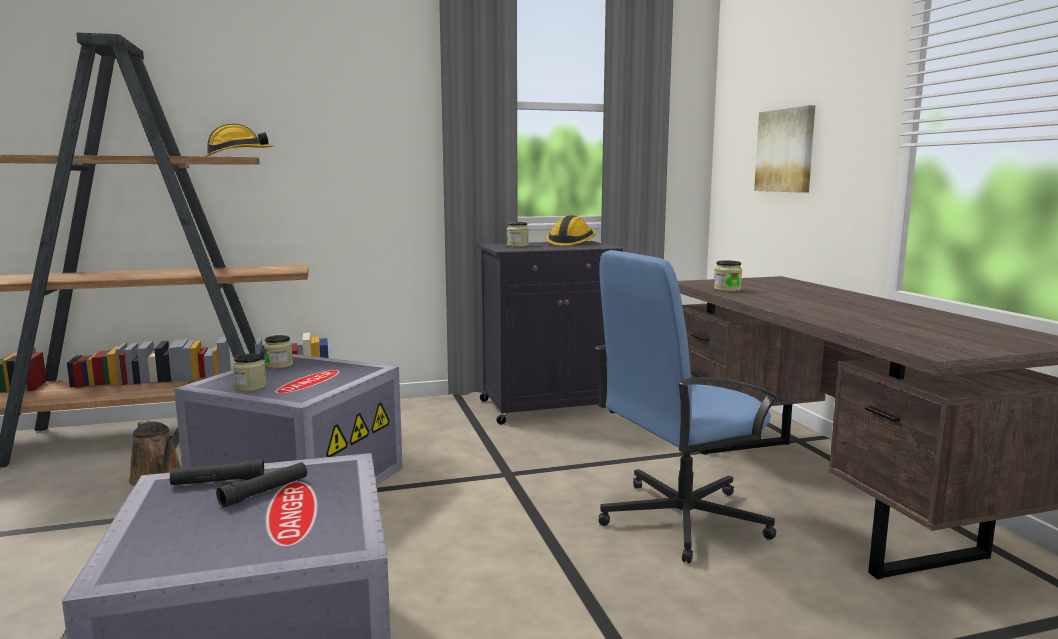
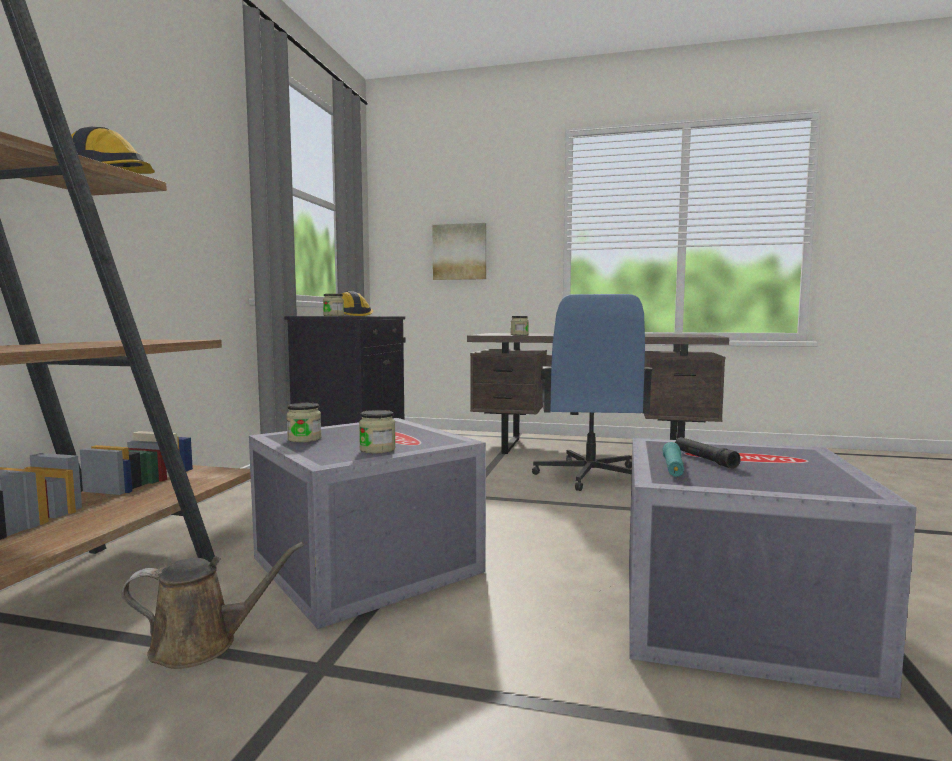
camera: 60 degrees left, 5 degrees down
(218, 482) = (673, 467): black flashlight -> turquoise flashlight

